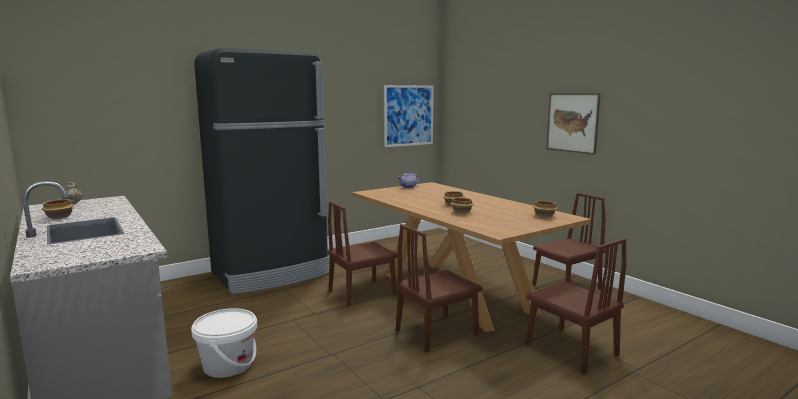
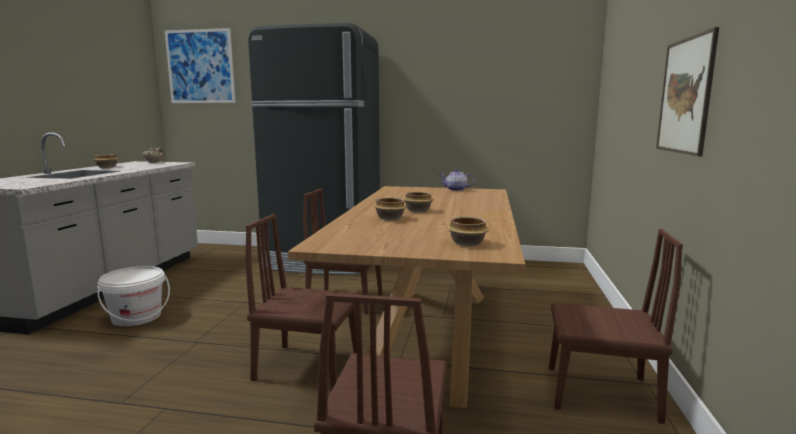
camera: 45 degrees right, 0 degrees up
(409, 115) = (538, 104): picture -> picture (200, 66)

